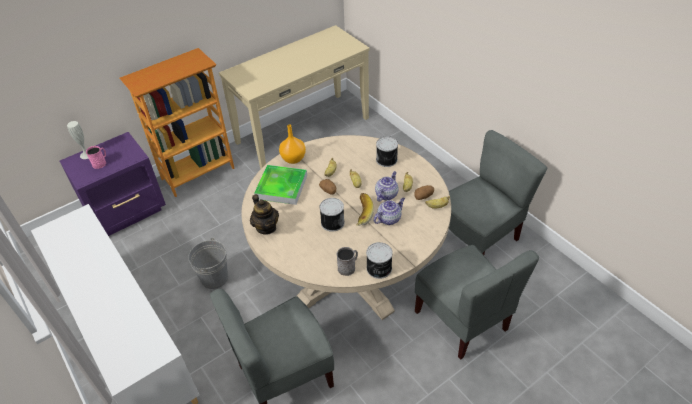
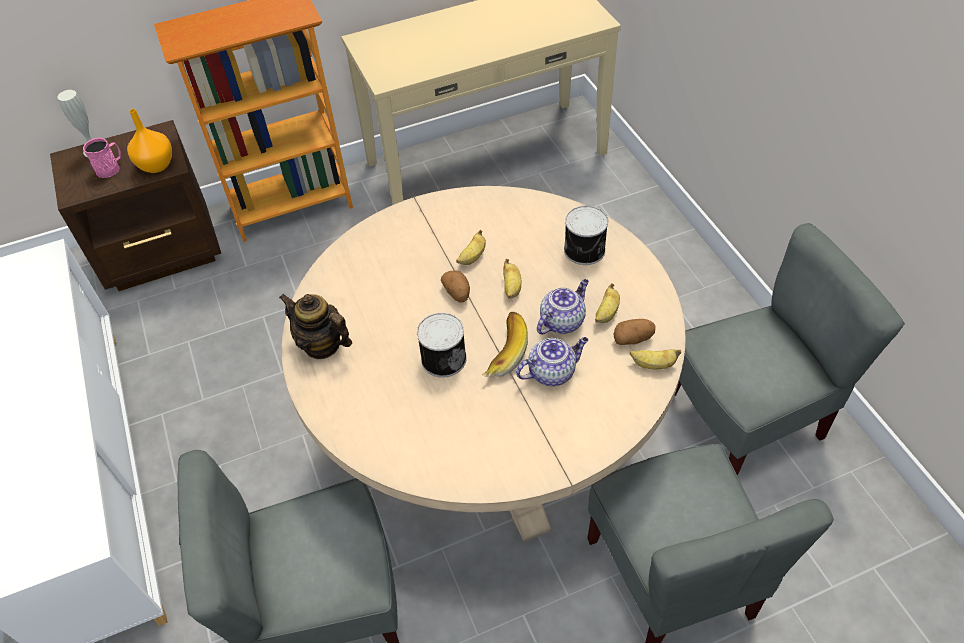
camera: 15 degrees right, 5 degrees up
(128, 211) = (163, 253): purple nightstand -> brown nightstand
(214, 278) = (262, 399): grey bucket -> none
(266, 227) = (322, 344): teapot -> teapot turned 135 degrees clockwise
(281, 187) = (375, 270): tray -> none
(294, 159) = (415, 219): orange vase -> orange vase (157, 166)
(348, 267) = (443, 457): grey mug -> none
(379, 269) = (500, 474): can -> none

